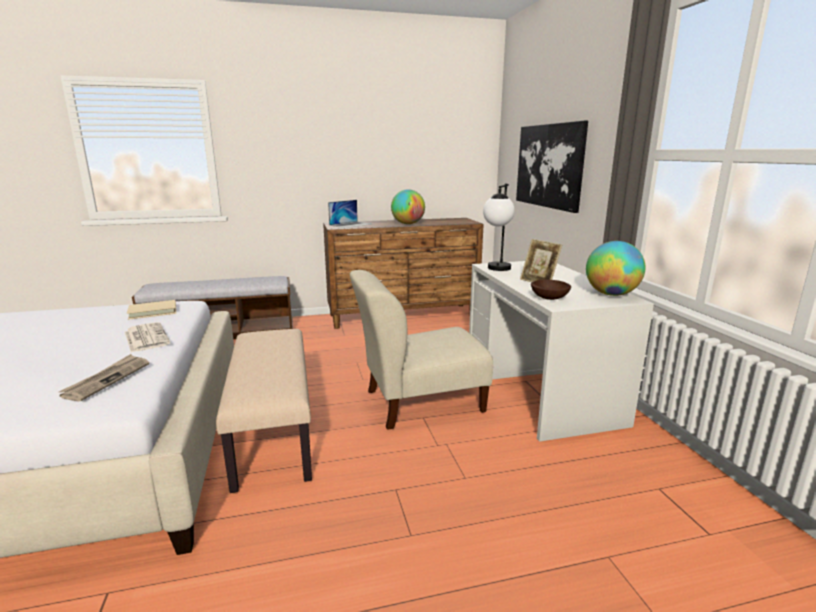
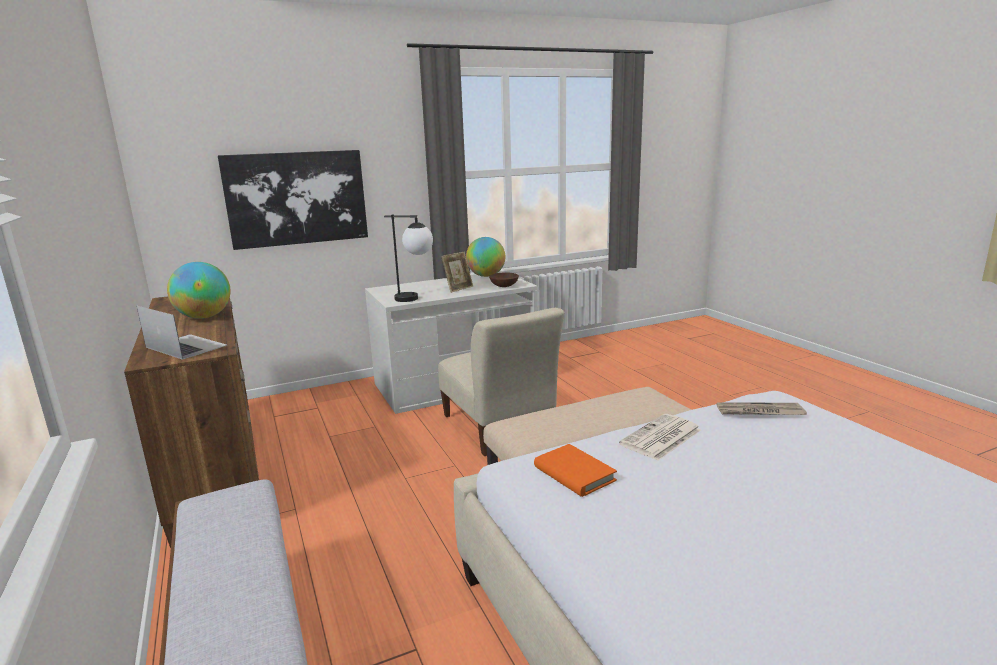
camera: 100 degrees left, 0 degrees up
(153, 312) = (574, 474): beige book -> orange book

